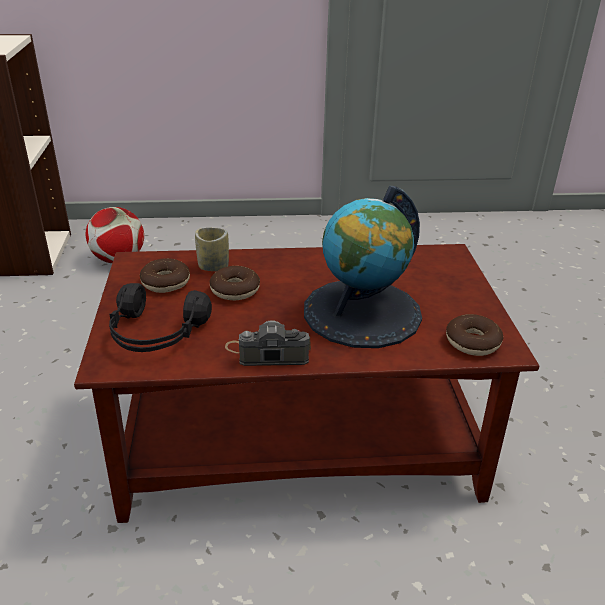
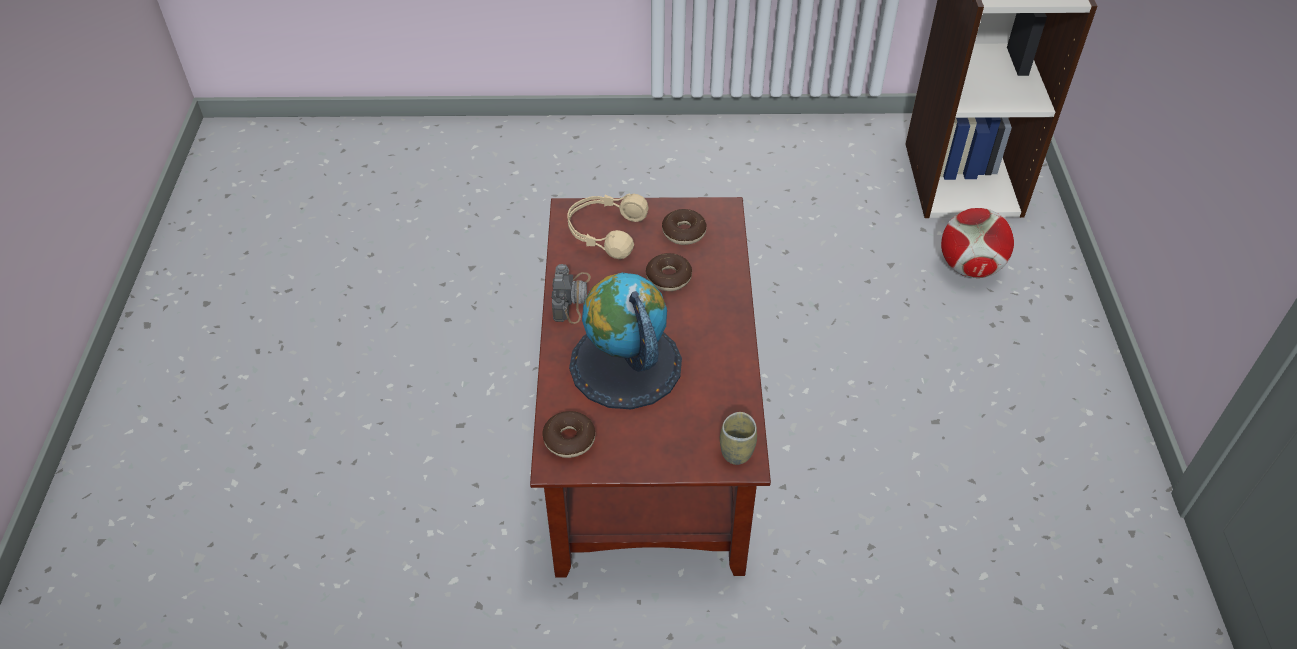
camera: 95 degrees right, 15 degrees up
(155, 334) = (605, 232): black headphones -> beige headphones
(213, 266) = (712, 262): cup -> cup (736, 452)

